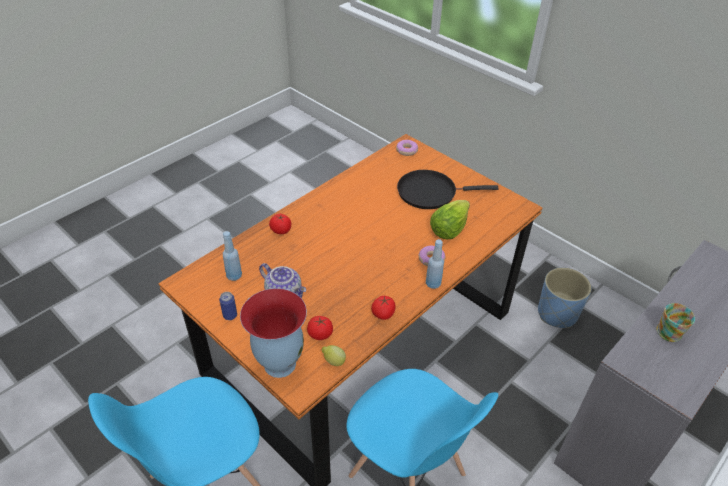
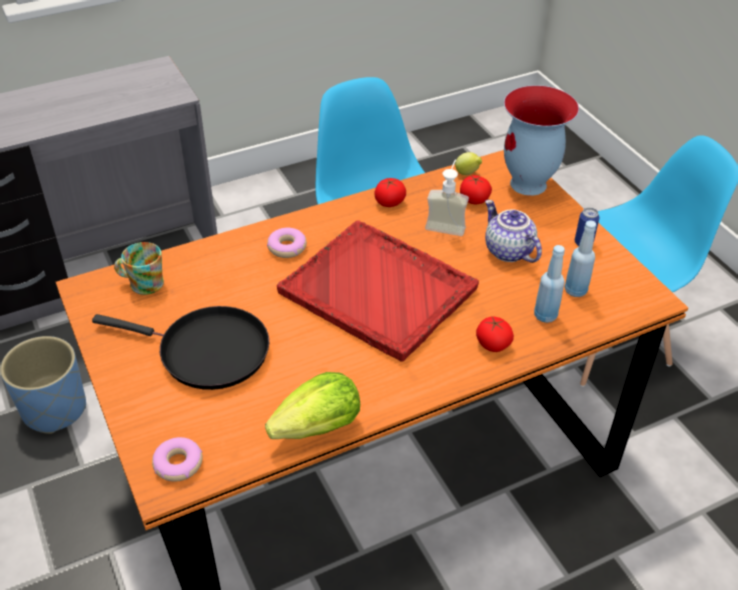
camera: 160 degrees left, 0 degrees up
(334, 306) = (447, 224): none -> soap dispenser
(358, 245) = (379, 292): none -> red tray
(433, 284) = (307, 219): blue bottle -> blue bottle (545, 315)
(448, 229) = (230, 281): lettuce -> lettuce (319, 427)
(672, 332) = (100, 102): mug -> mug (142, 283)

